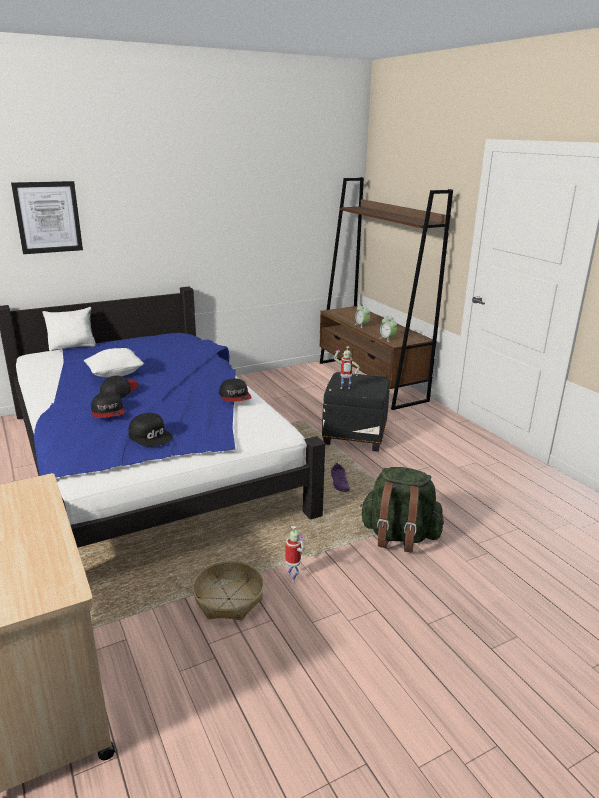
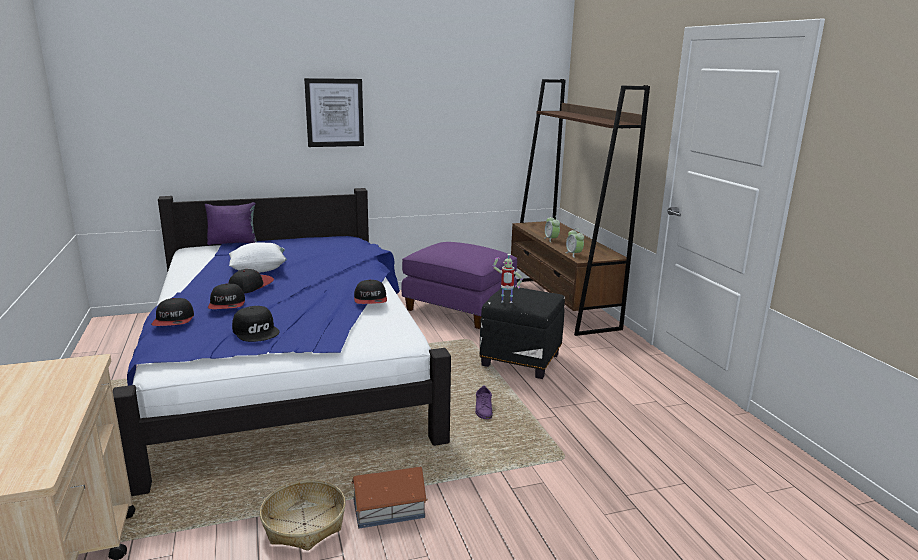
camera: 10 degrees right, 5 degrees down
(48, 217) = (218, 108): picture -> picture (334, 112)
(67, 431) = (174, 320): none -> cap
(73, 346) = (233, 242): white pillow -> purple pillow
(284, 392) = (460, 309): none -> purple ottoman
(293, 577) = (388, 508): toy robot -> toy house
(399, 536) = (531, 476): green backpack -> none

